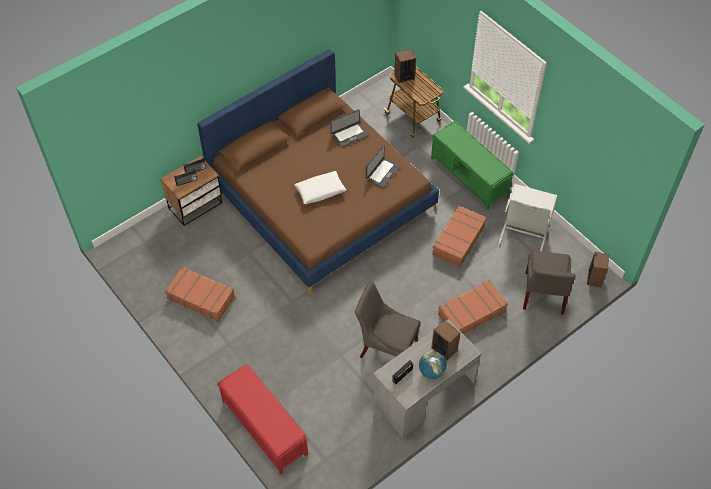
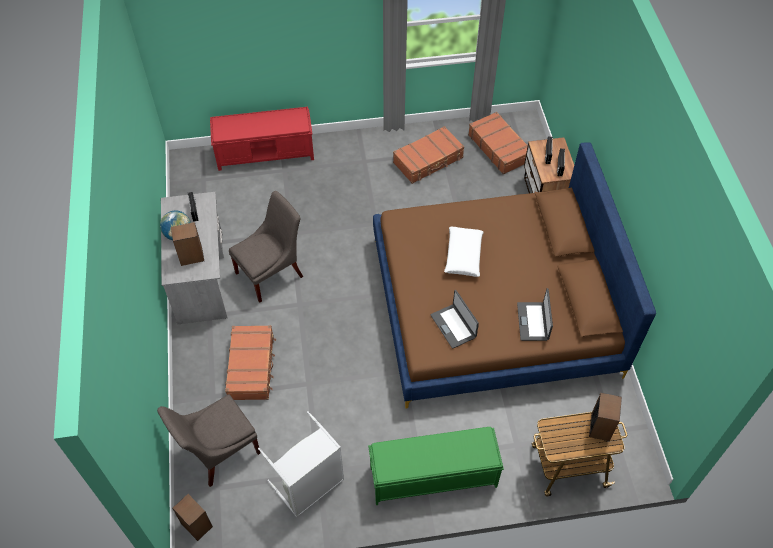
camera: 120 degrees right, 0 degrees up
(458, 240) = (349, 408): brown suitcase -> brown suitcase (499, 148)
(543, 295) = (218, 451): grey chair -> grey chair turned 75 degrees counterclockwise

